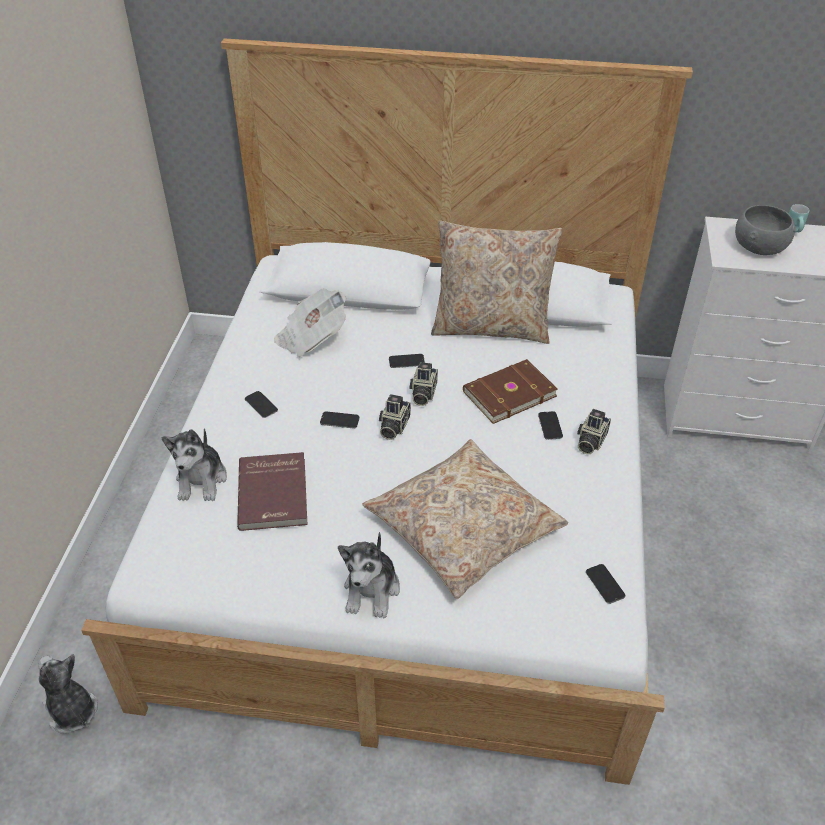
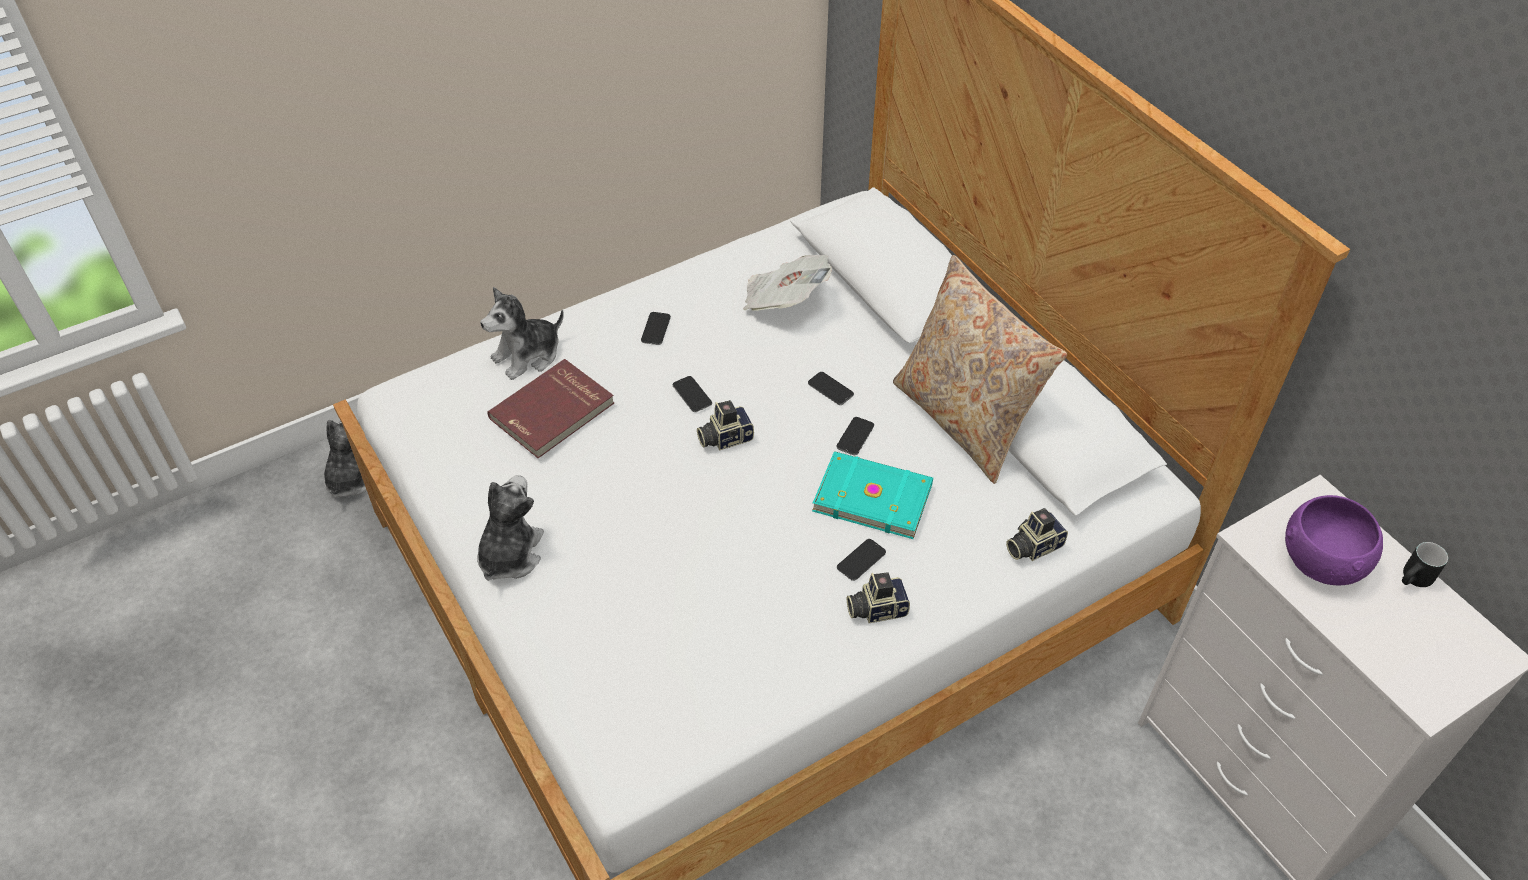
camera: 50 degrees right, 5 degrees up
(372, 590) = (510, 554): plush toy -> plush toy turned 135 degrees clockwise
(422, 393) = (796, 430): camera -> camera (1032, 546)
(463, 528) = (646, 575): beige pillow -> none
(508, 393) = (872, 496): brown book -> turquoise book
(605, 584) = (679, 735): phone -> phone (855, 437)
(759, 247) = (1322, 560): grey bowl -> purple bowl
(795, 231) = (1414, 581): turquoise mug -> black mug

